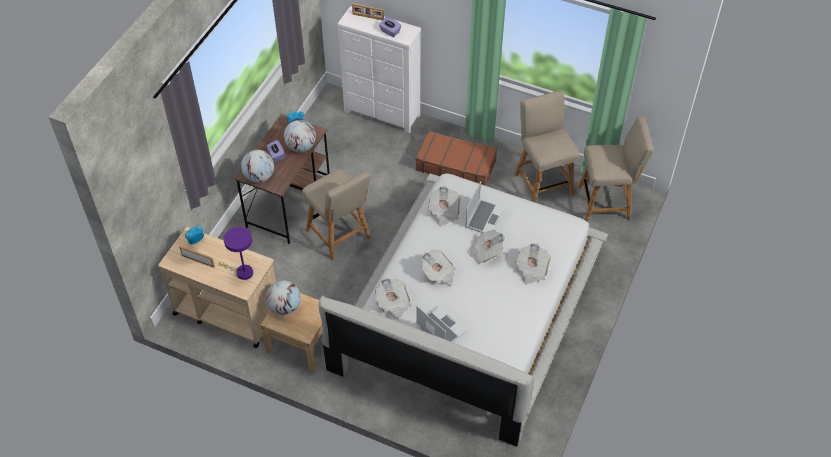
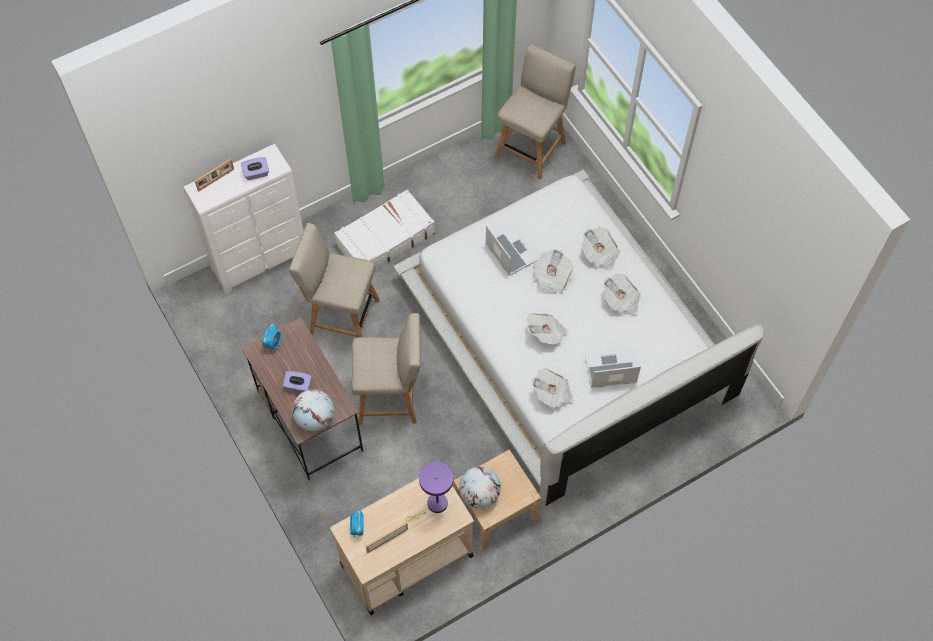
camera: 55 degrees left, 10 degrees up
(301, 146) = (305, 355): globe -> none
(444, 212) = (476, 282): newspaper -> newspaper (621, 301)
(456, 165) = (385, 239): brown suitcase -> white suitcase
(542, 182) = (466, 181): beige chair -> beige chair (340, 315)

